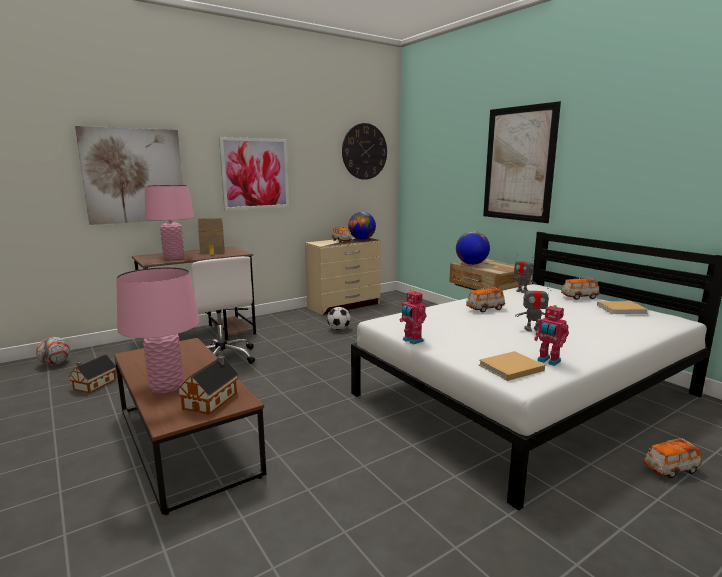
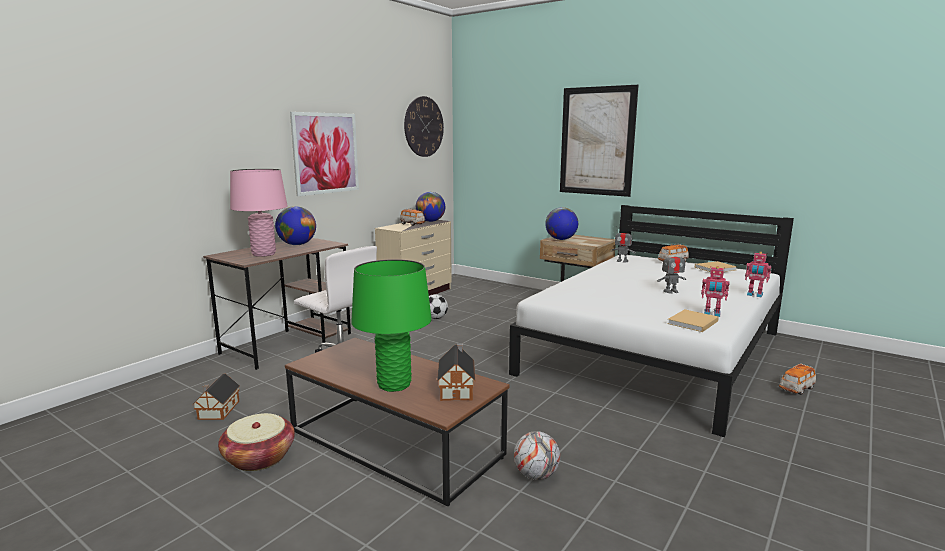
camera: 20 degrees left, 0 degrees up
(55, 364) = (134, 397): football -> football (536, 475)
(77, 431) = (259, 457): none -> basket
(134, 176) = (203, 159): picture -> none
(167, 386) = (394, 385): pink table lamp -> green table lamp
(213, 252) = (297, 244): toy house -> globe
(412, 341) = (589, 312): toy robot -> toy robot (754, 295)
(485, 309) = (613, 279): toy car -> none

